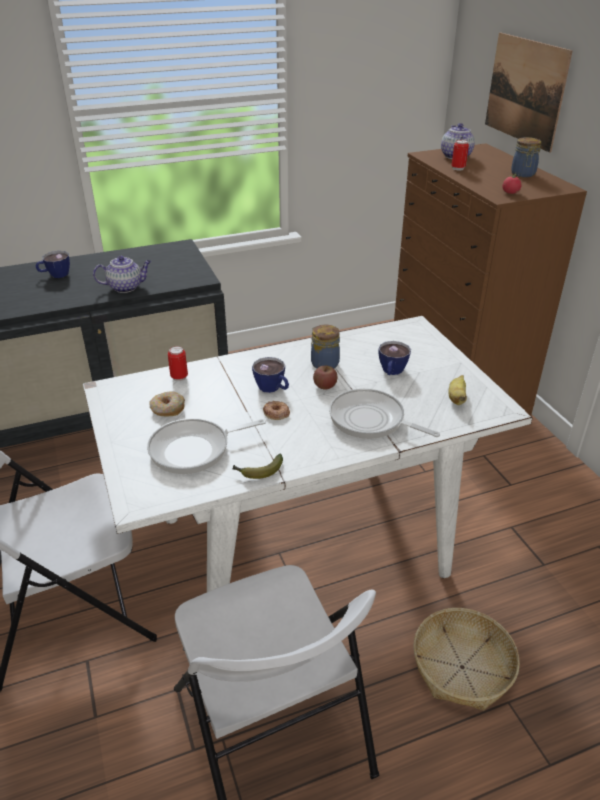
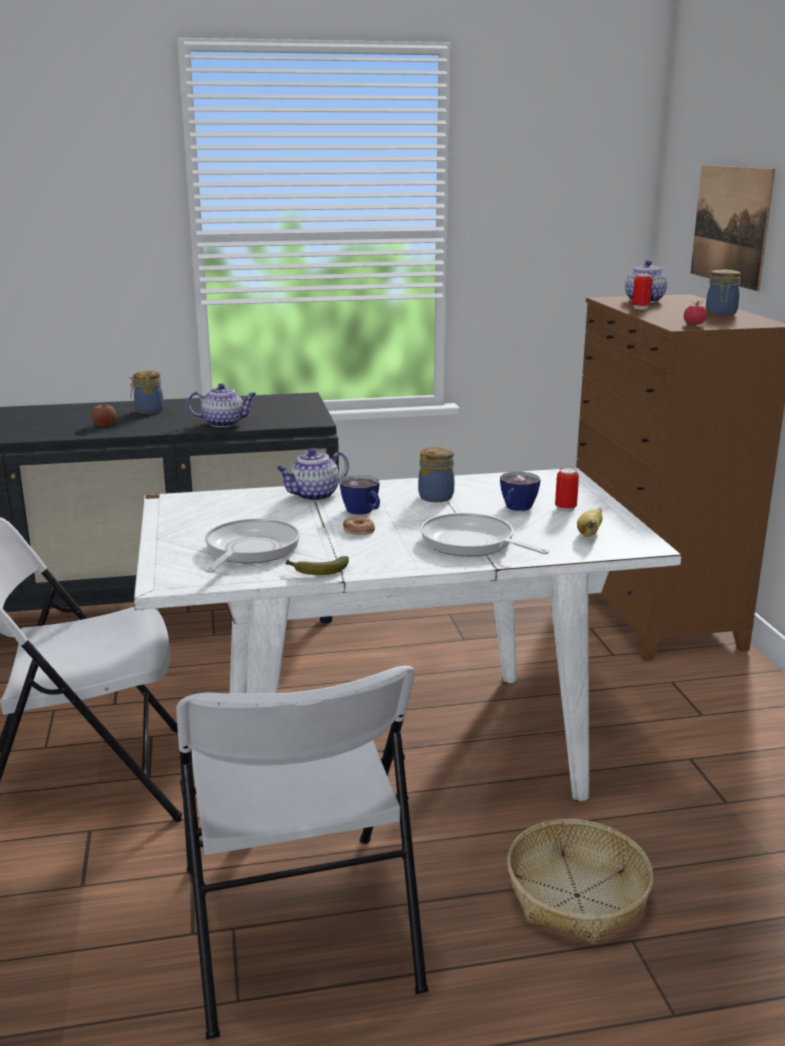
camera: 10 degrees right, 15 degrees down
(55, 275) = (148, 411): cup -> jar
(167, 409) = (232, 519): donut -> none
(179, 377) = (256, 497): can -> can (565, 509)
(194, 449) = (249, 550): frying pan -> frying pan turned 120 degrees clockwise
(226, 371) = (313, 495): none -> teapot
(325, 386) = (428, 513): apple -> apple (104, 425)

